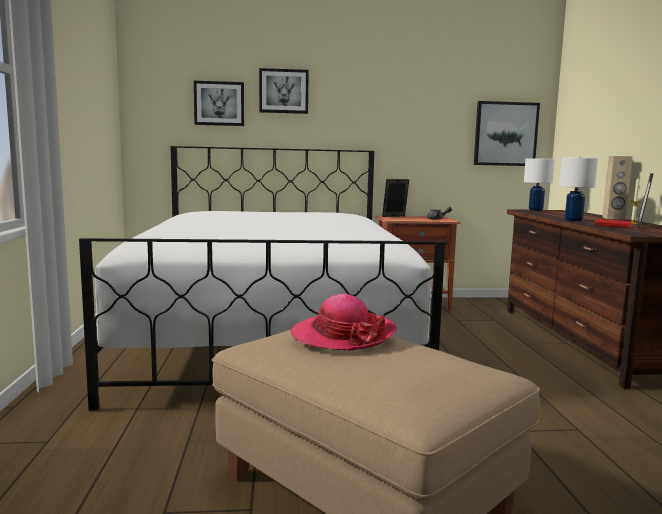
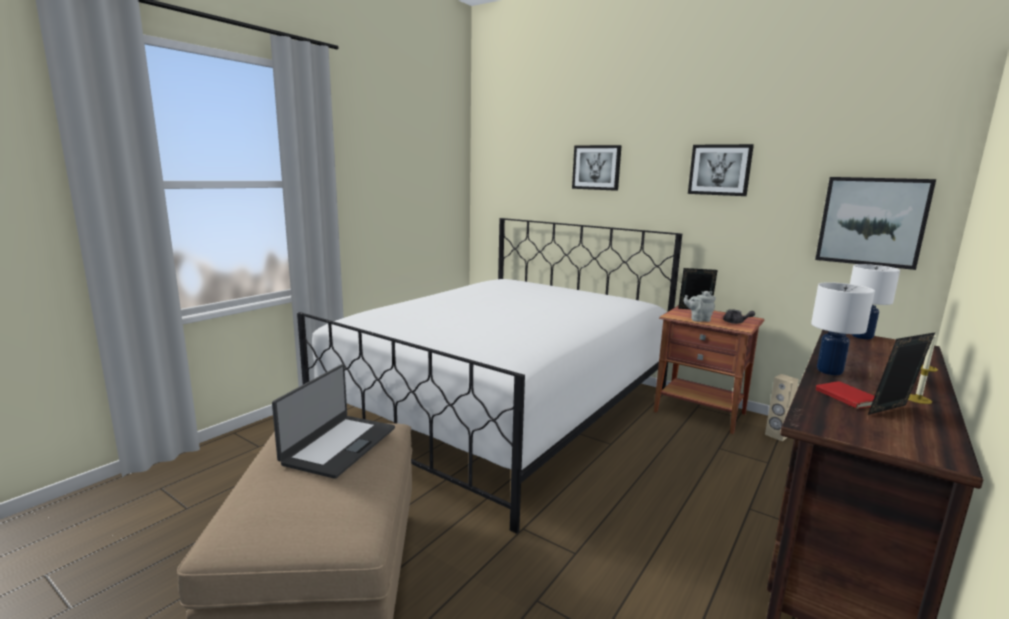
camera: 40 degrees right, 5 degrees up
(219, 103) = (540, 180): picture -> picture (720, 170)
(342, 335) = (339, 445): hat -> laptop
(413, 220) = (698, 319): none -> grey teapot
(613, 218) = (929, 381): beige speaker -> beige speaker (776, 435)

